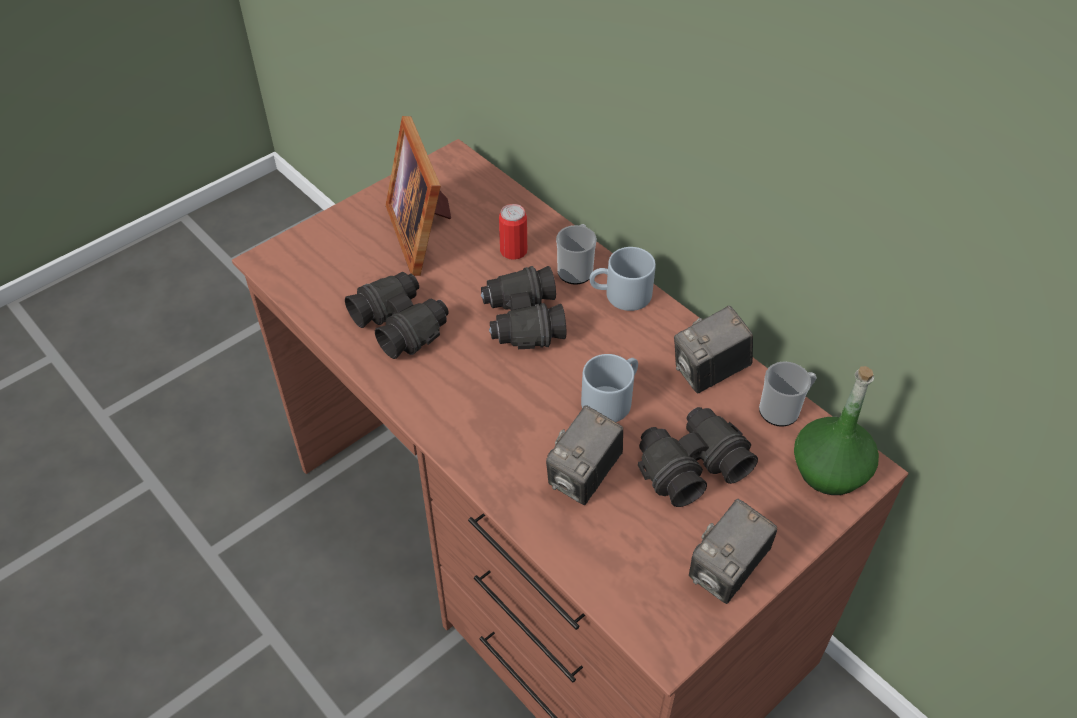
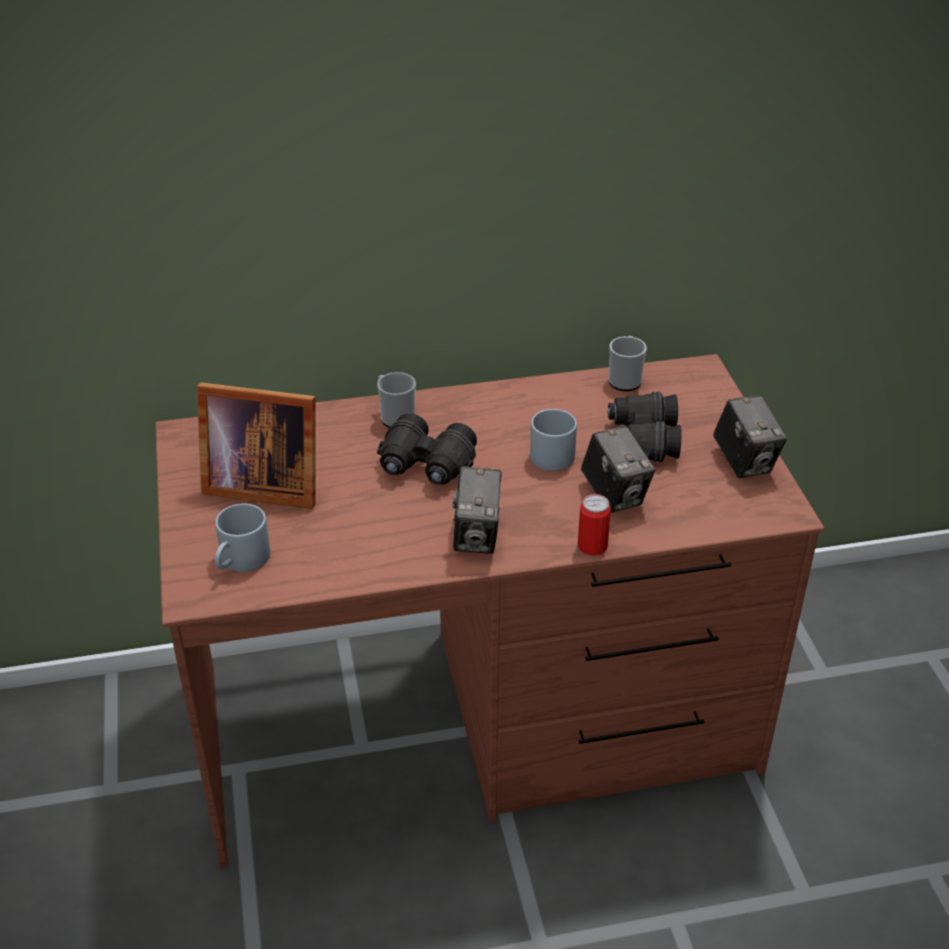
camera: 60 degrees left, 10 degrees down
(401, 324) = (364, 536): black binoculars -> none
(513, 251) = (340, 441): can -> can (592, 546)
(620, 295) = (446, 406): grey mug -> grey mug (241, 561)
(709, 373) = (564, 397): camera -> camera (477, 536)
(829, 470) = (692, 383): green bottle -> none

